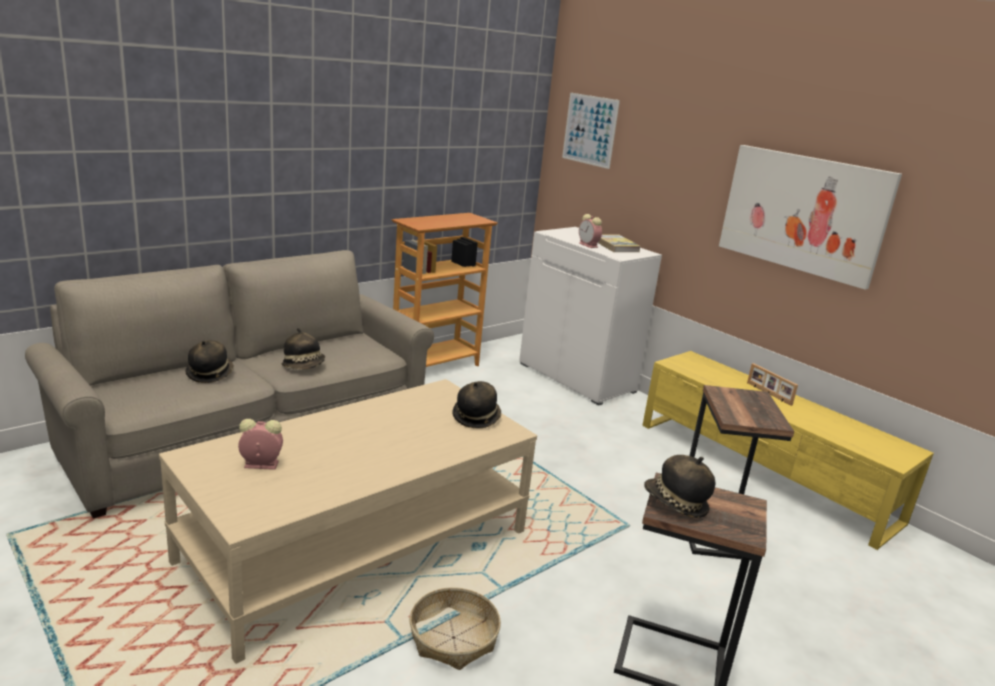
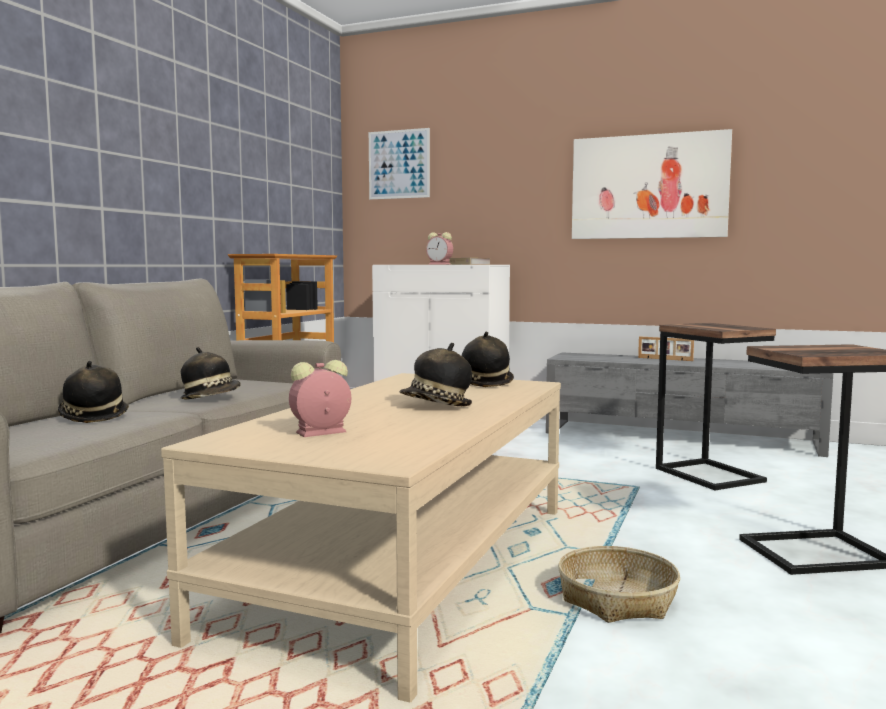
camera: 25 degrees left, 15 degrees down
(675, 504) = (805, 351): hat -> hat (436, 405)
(764, 471) = (681, 437): yellow tv stand -> grey tv stand

